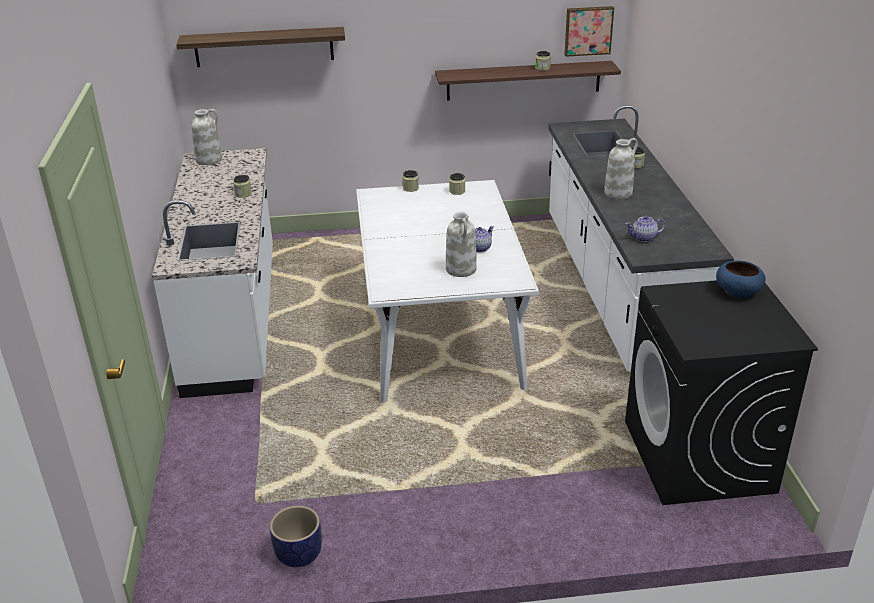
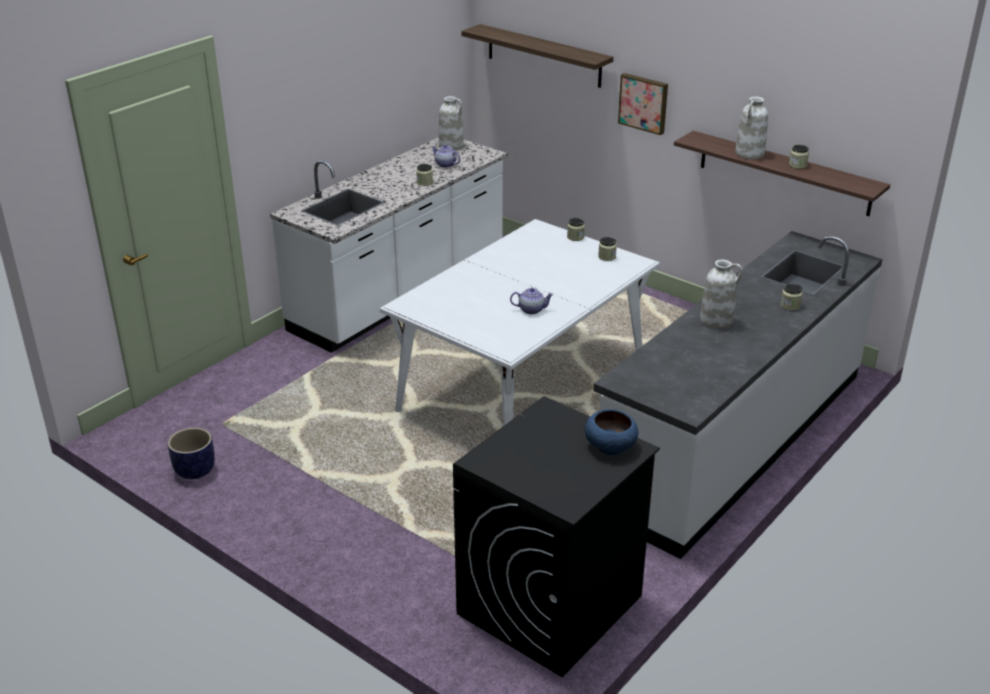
camera: 45 degrees right, 0 degrees up
(461, 269) = (486, 318): white vase -> white vase (749, 154)
(588, 30) = (865, 138): picture -> picture (644, 103)
(643, 238) = (653, 367): teapot -> teapot (445, 164)

